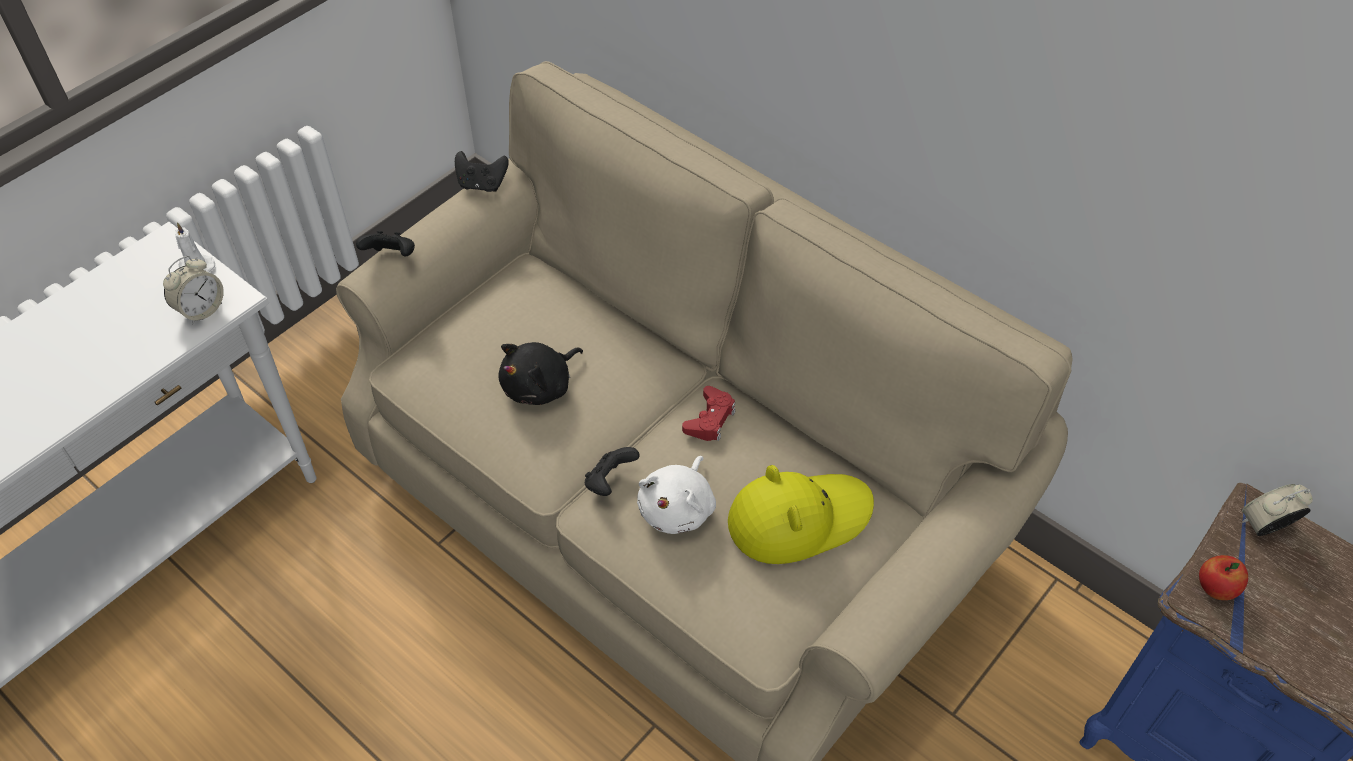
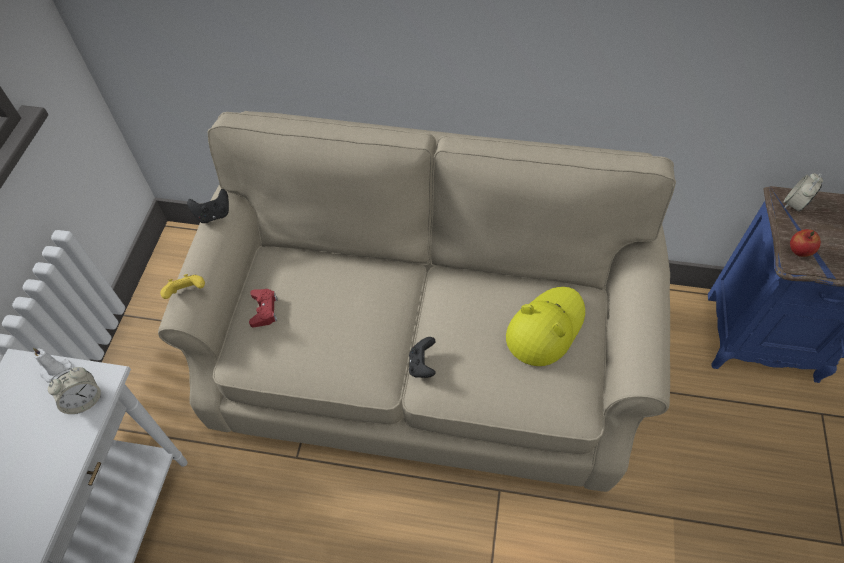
camera: 30 degrees left, 5 degrees up
(201, 310) = (85, 400): alarm clock -> alarm clock turned 45 degrees clockwise
(392, 257) = (187, 292): black game controller -> yellow game controller
(540, 386) = (336, 327): black plush toy -> none
(678, 508) = (475, 359): white plush toy -> none
(710, 419) = (453, 295): red game controller -> red game controller (264, 310)

